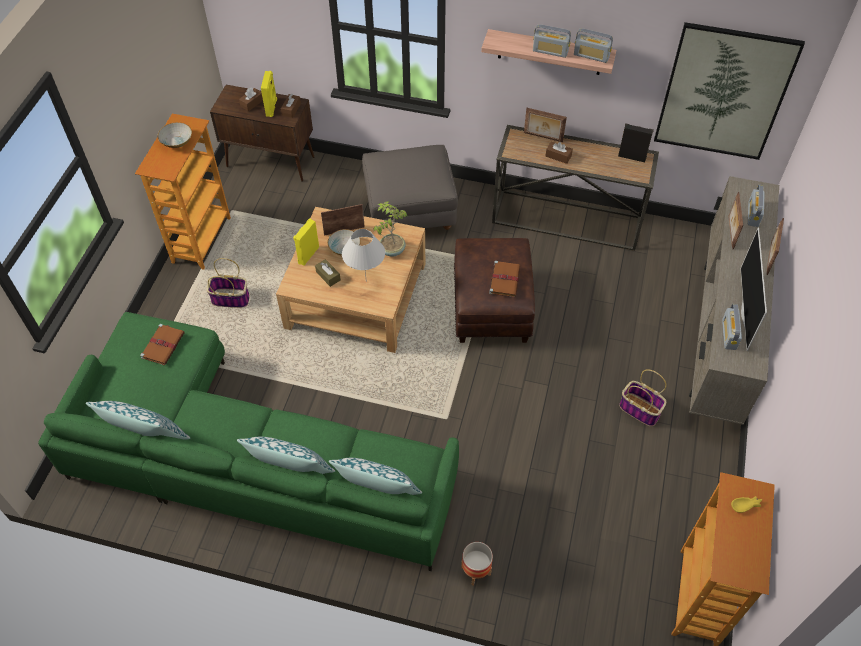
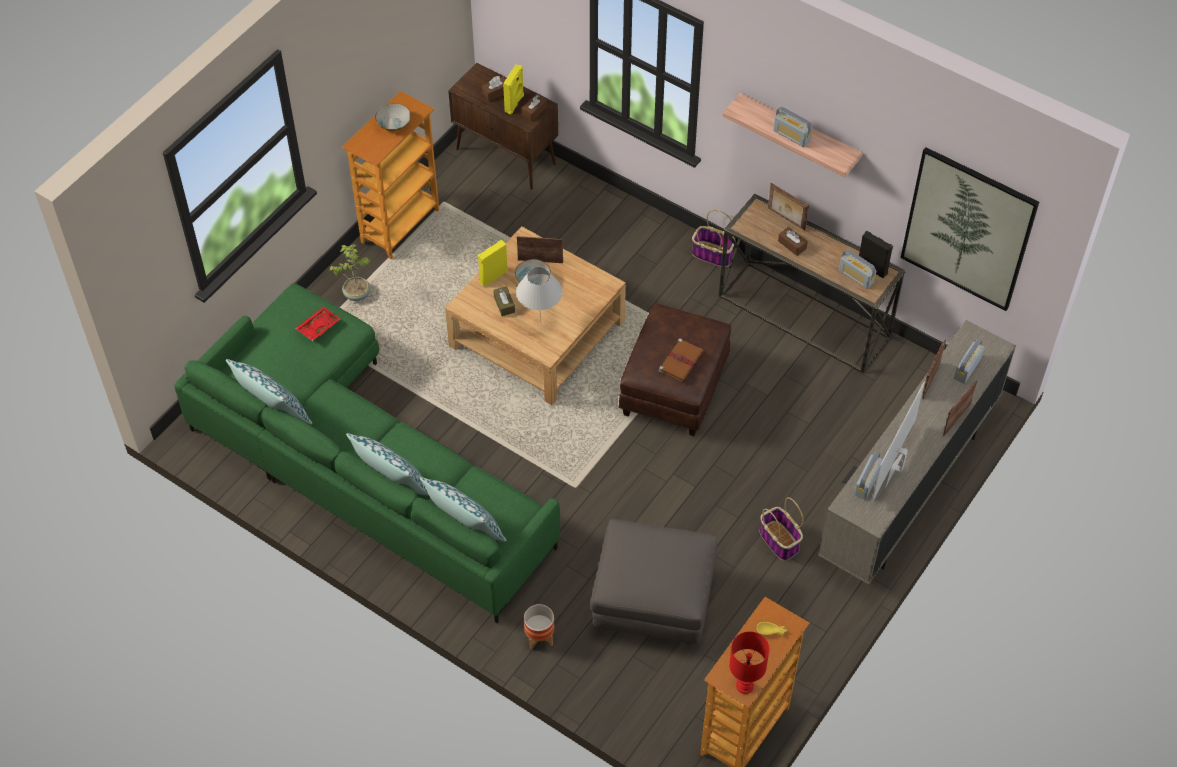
camera: 20 degrees right, 0 degrees up
(163, 345) = (318, 327): brown book -> red tray
(231, 298) = (407, 299): basket -> basket (713, 254)
(391, 250) = (580, 296): potted plant -> potted plant (356, 294)
(410, 211) = (634, 257): grey ottoman -> grey ottoman (652, 602)
(591, 56) = (832, 152): radio -> radio (856, 277)
(751, 571) = (744, 685): none -> red table lamp

